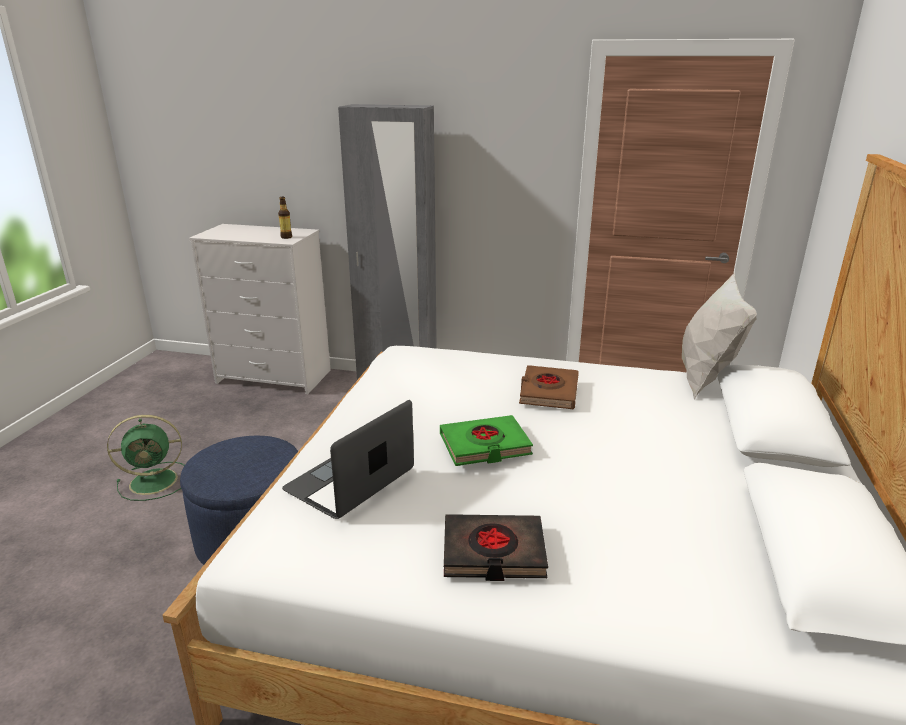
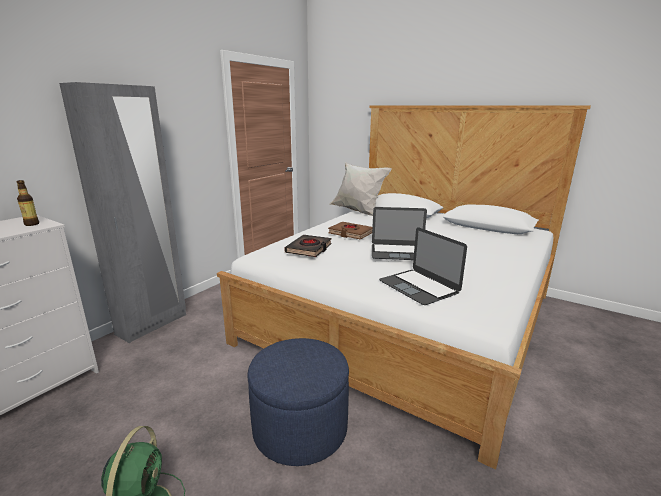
camera: 70 degrees left, 5 degrees down
(485, 446) = (398, 252): green book -> laptop
(493, 552) = (486, 265): black book -> black book (309, 249)

